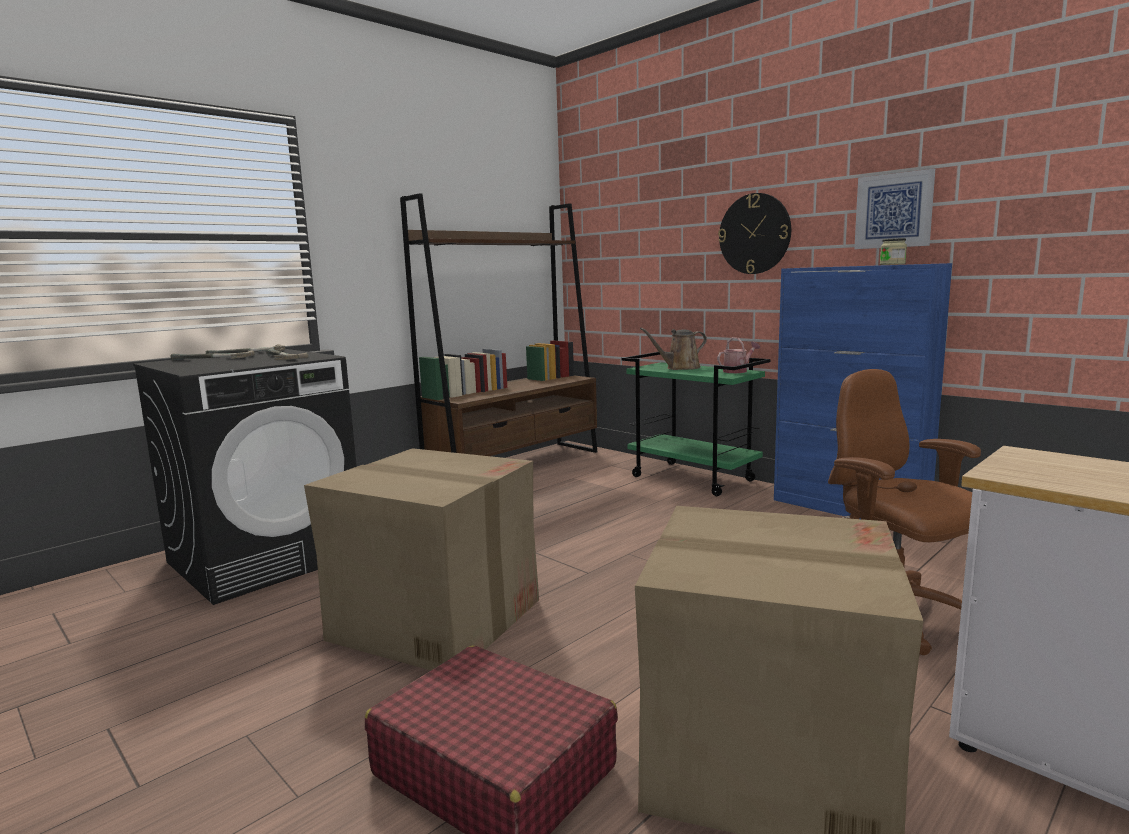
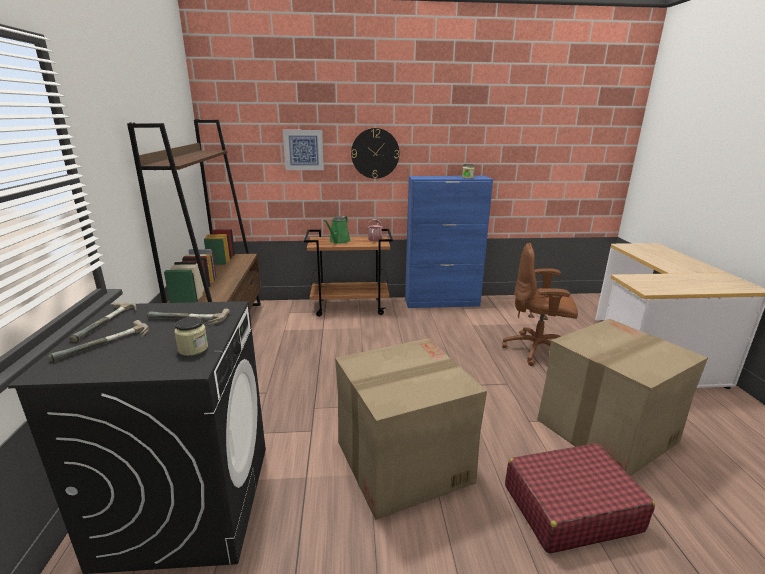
camera: 50 degrees left, 10 degrees up
(226, 366) = (193, 349): none -> jar
(680, 368) = (338, 241): brown watering can -> green watering can
(693, 478) = (350, 307): green cart -> brown cart
(894, 211) = (456, 146): picture -> picture (303, 150)

